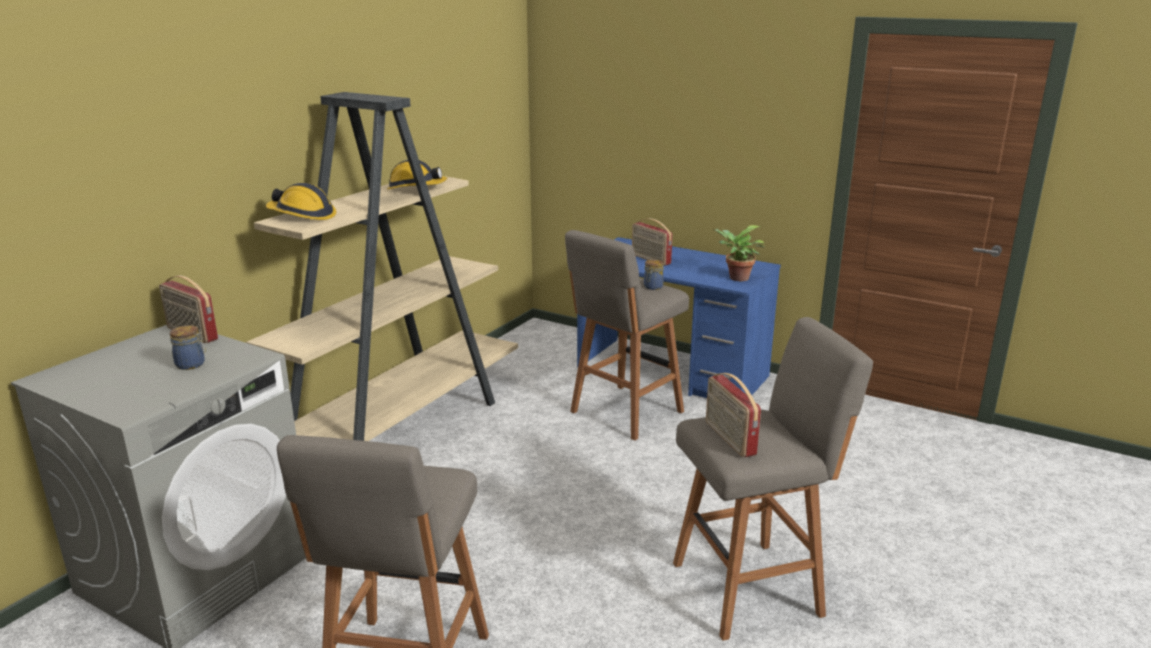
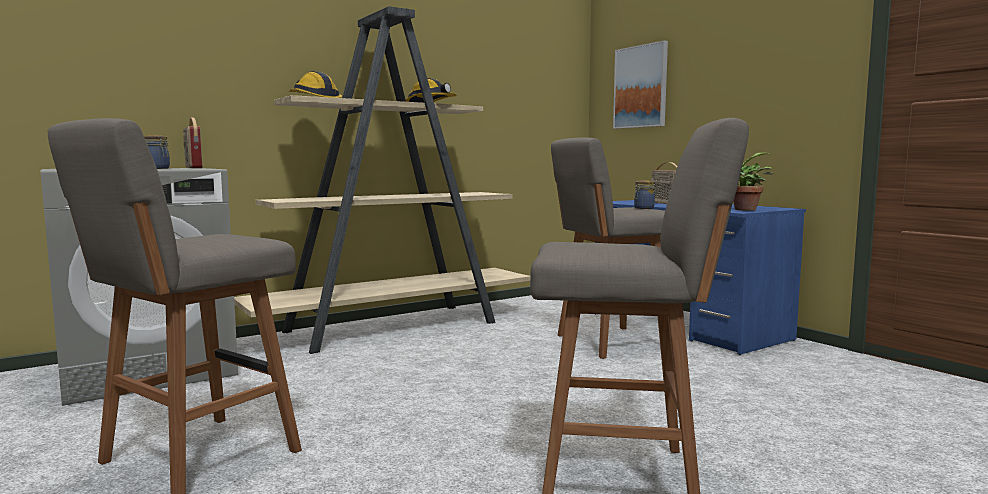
camera: 25 degrees right, 15 degrees down
(598, 114) = (641, 87): none -> picture
(729, 438) = (575, 246): radio -> none

